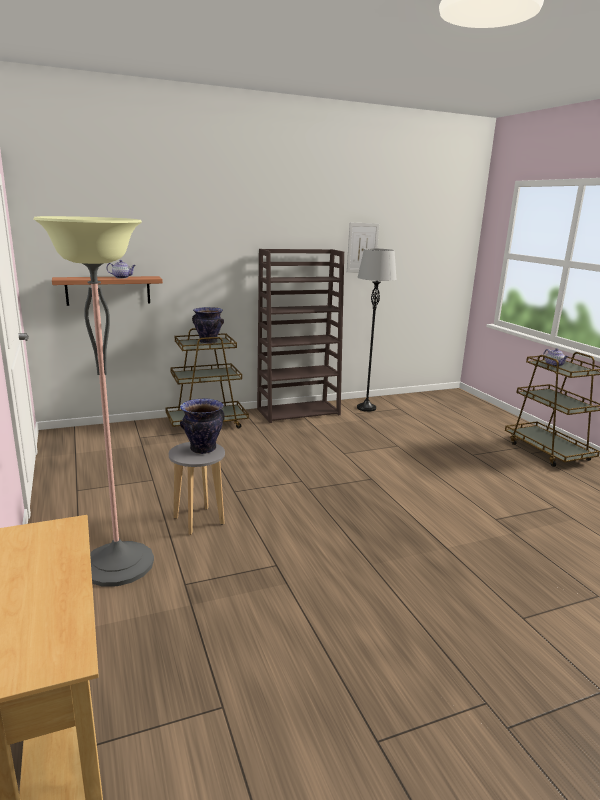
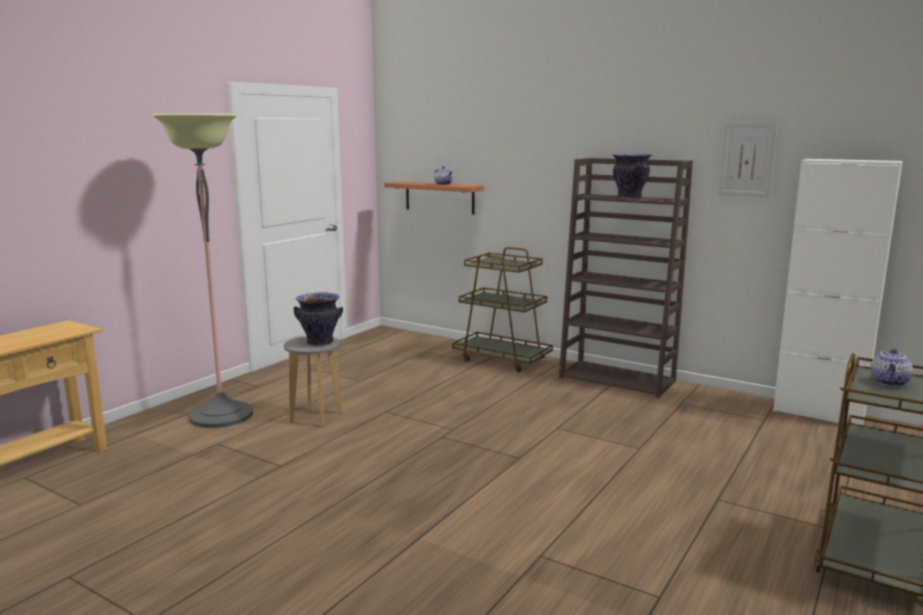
camera: 55 degrees right, 5 degrees down
(208, 342) = (510, 263): vase -> vase (629, 197)
(366, 408) = (715, 403): grey floor lamp -> none
(407, 397) = (818, 413): none -> white cabinet

